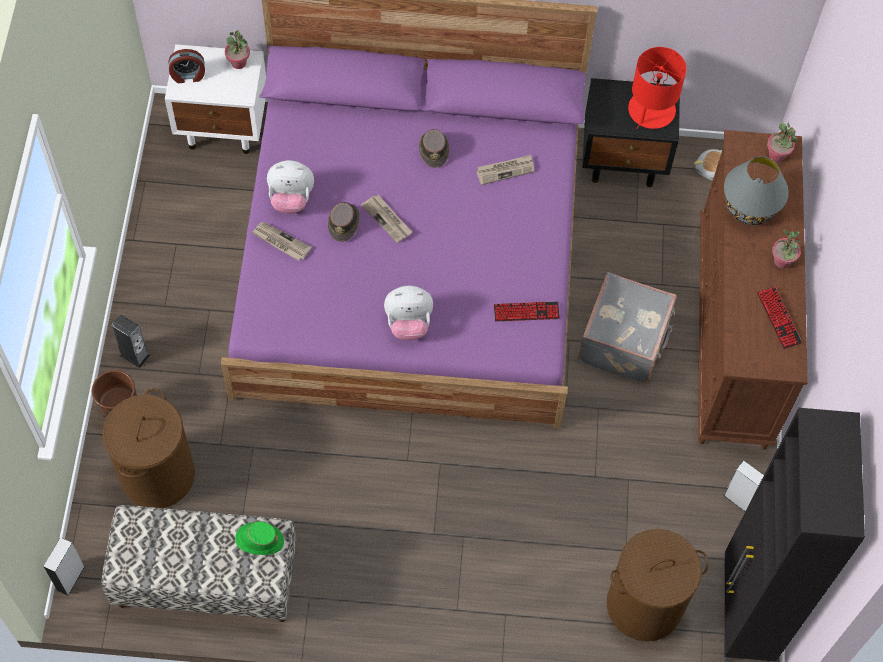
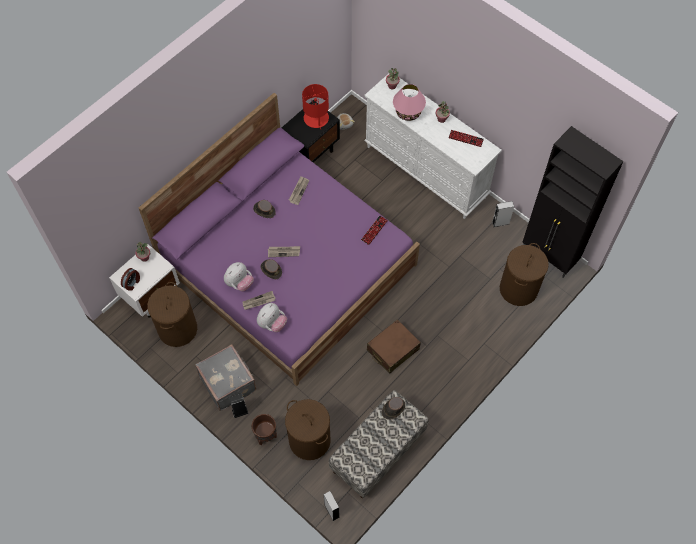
camera: 50 degrees left, 0 degrees up
(199, 193) = (177, 329): none -> brown laundry basket
(259, 540) = (393, 409): green hat -> brown hat
(388, 490) = (392, 350): none -> brown suitcase
(408, 323) = (342, 278): plush toy -> plush toy (272, 323)
(625, 342) = (397, 212): grey suitcase -> grey suitcase (228, 383)
(732, 334) = (426, 172): brown dresser -> white dresser
(749, 208) = (408, 112): grey table lamp -> pink table lamp

